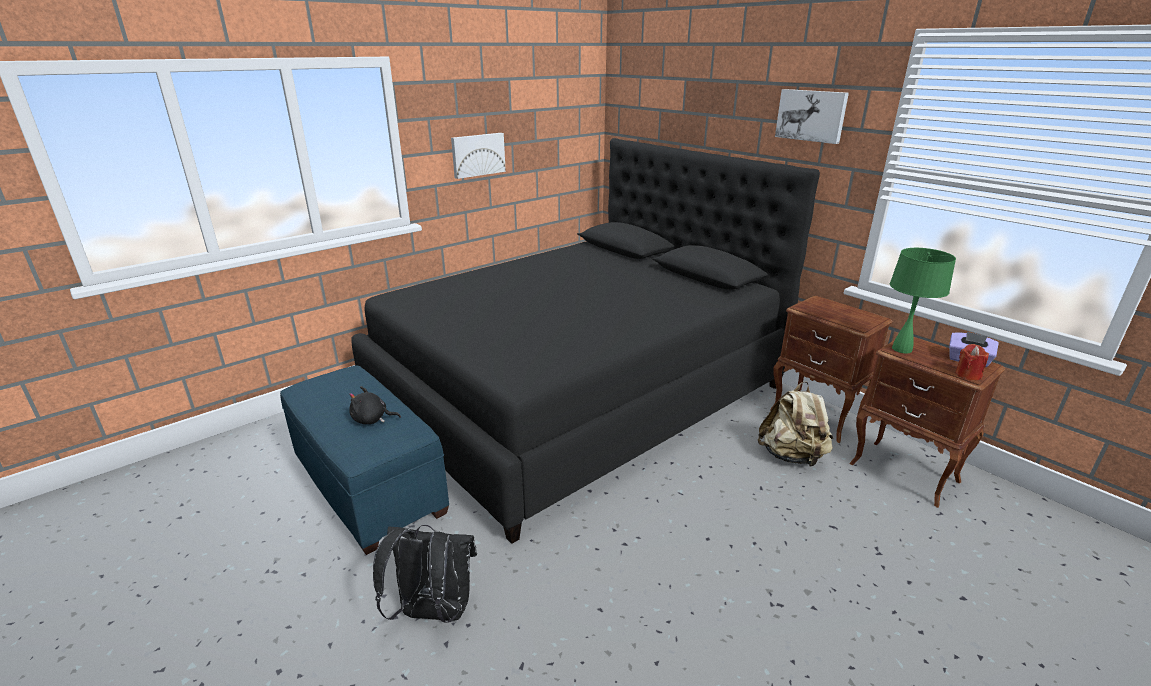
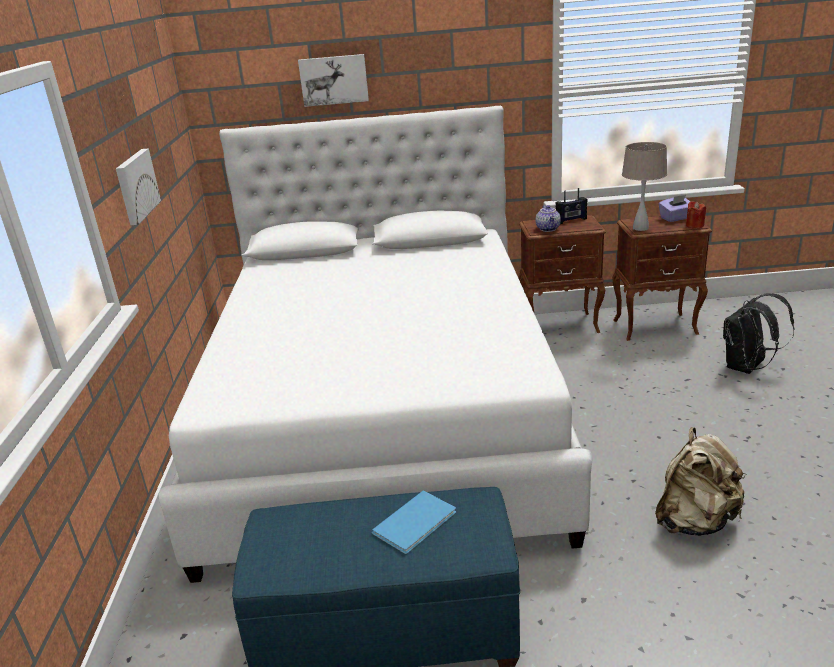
camera: 50 degrees left, 0 degrees up
(372, 419) = (417, 522): black plush toy -> blue book
(433, 612) = (640, 635): black backpack -> black backpack (746, 368)
(577, 393) = (385, 419): black bed -> white bed
(792, 456) = (596, 357): beige backpack -> beige backpack (695, 521)
(811, 115) = (474, 58): picture -> picture (334, 80)
(817, 310) = (548, 229): none -> teapot
(856, 313) = (571, 220): none -> radio
(902, 349) = (641, 228): green table lamp -> beige table lamp

